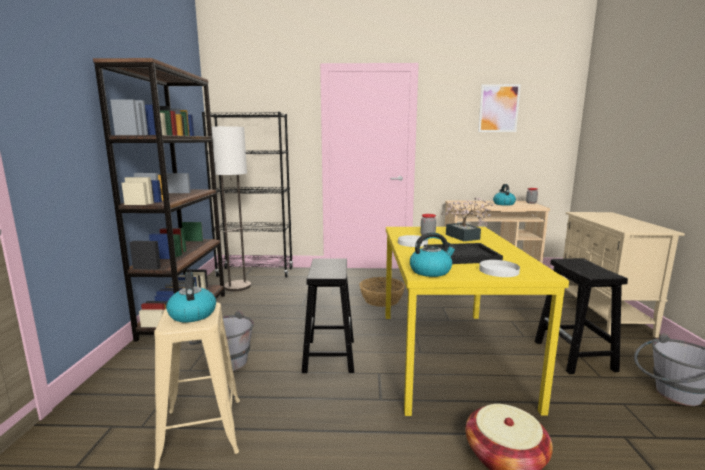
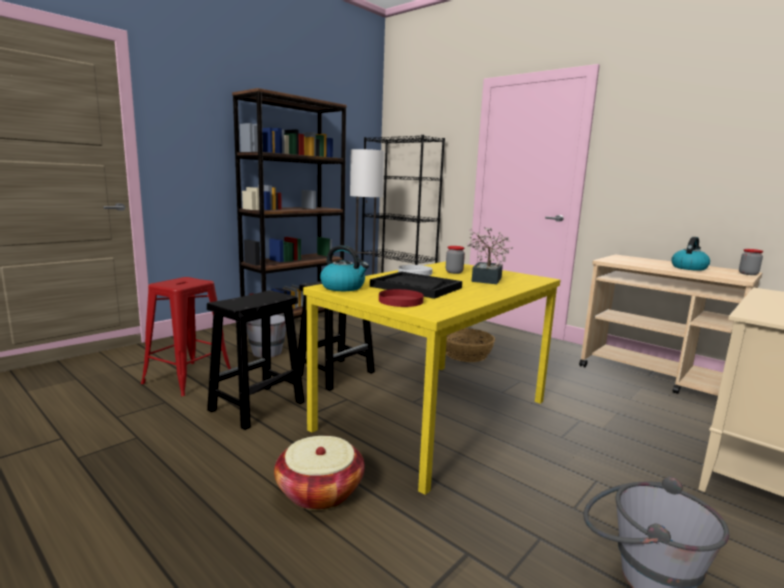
camera: 40 degrees right, 0 degrees up
(192, 314) = (184, 282): kettle -> none
(201, 430) = (188, 378): beige stool -> red stool
(498, 108) = (720, 120): picture -> none
(499, 271) = (401, 301): white plate -> red plate
(575, 356) = (586, 479): black stool -> black stool (256, 407)

